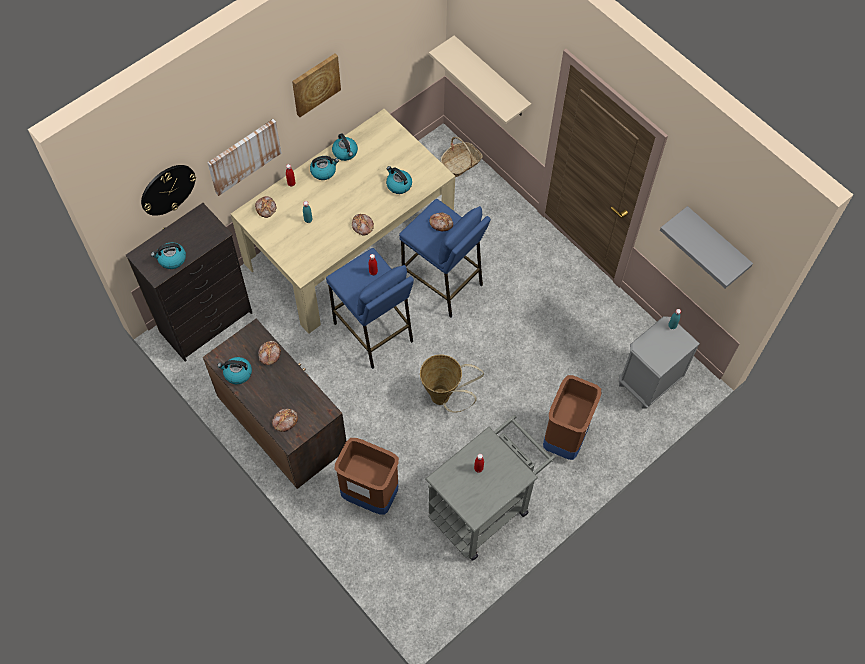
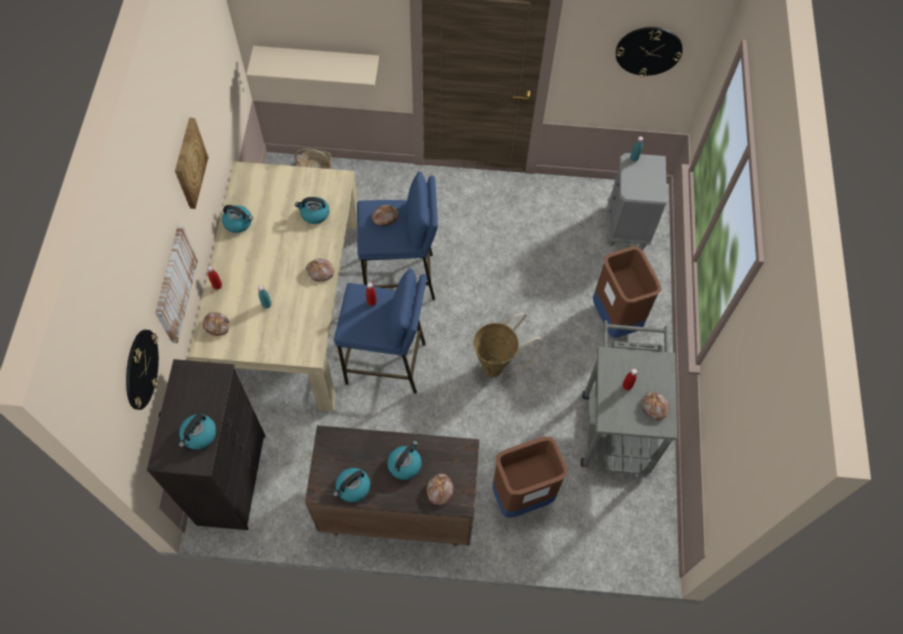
camera: 45 degrees left, 0 degrees up
(269, 354) = (363, 446): bread -> bread (654, 407)
(323, 171) = (236, 253): kettle -> kettle (404, 464)
(716, 243) = (648, 50): grey shelf -> wall clock

